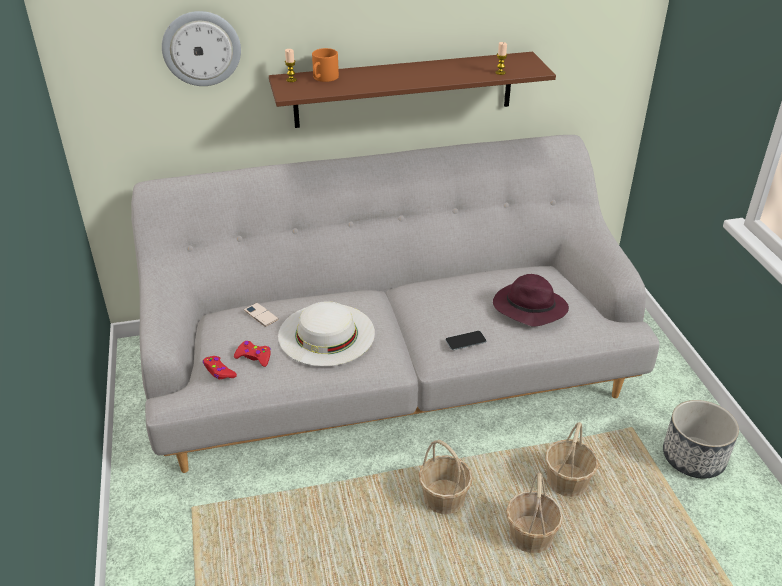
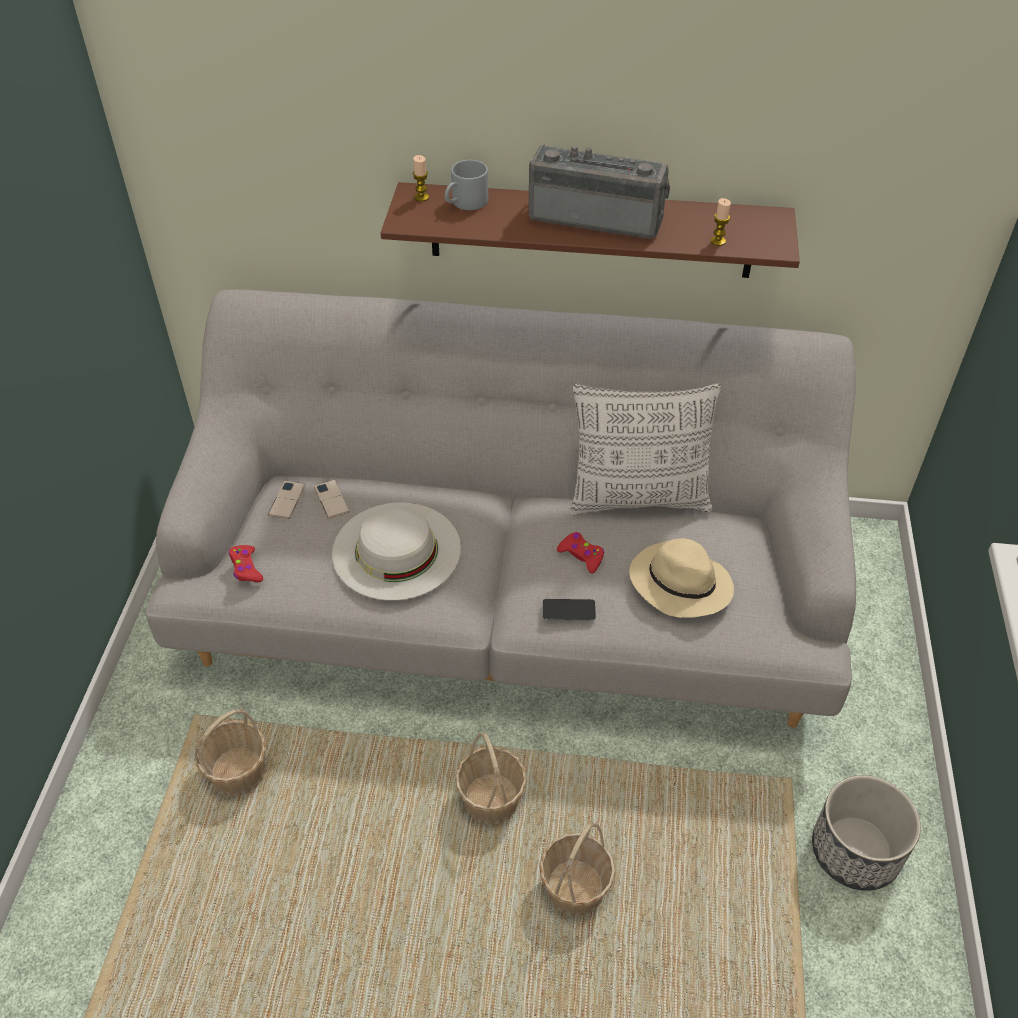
camera: 20 degrees right, 10 degrees up
(201, 48) = (308, 134): wall clock -> none
(227, 323) = (287, 500): none -> phone
(254, 357) = (295, 559): red game controller -> red game controller (581, 555)
(324, 78) = (465, 203): orange mug -> grey mug
(415, 72) = (597, 216): none -> radio
(473, 269) = (638, 498): none -> pillow
(528, 308) = (678, 583): purple hat -> beige hat
(567, 481) = (661, 829): basket -> basket (239, 773)

